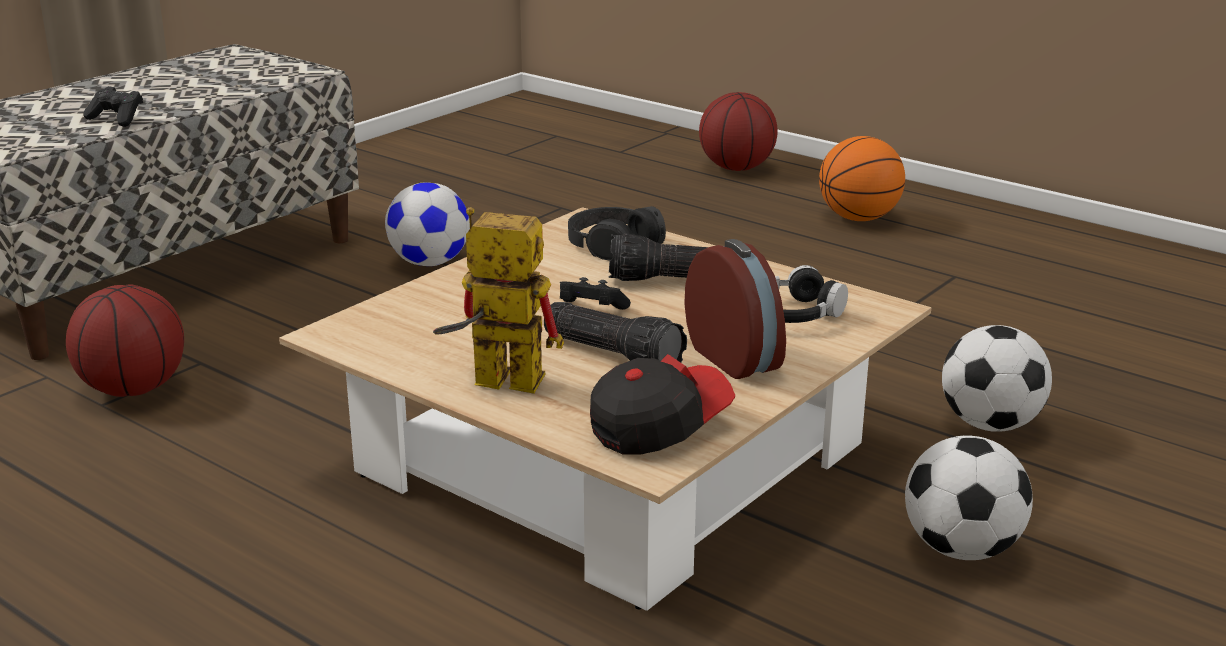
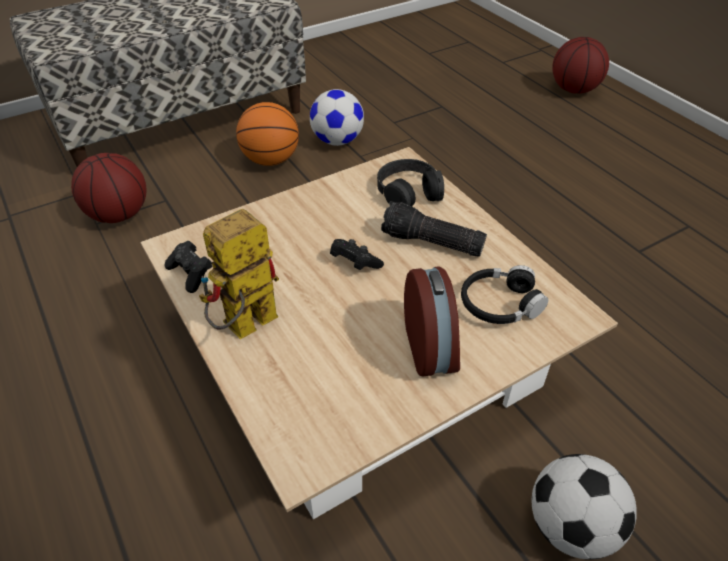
camera: 20 degrees right, 20 degrees up
(117, 119) = (131, 31): black game controller -> black game controller (191, 274)
(492, 382) = (244, 329): toy robot -> toy robot turned 75 degrees counterclockwise
(615, 353) = (346, 317): flashlight -> none
(658, 427) = (330, 419): cap -> none
(858, 218) = (640, 153): basketball -> basketball (271, 160)
(990, 424) = (651, 392): football -> none

